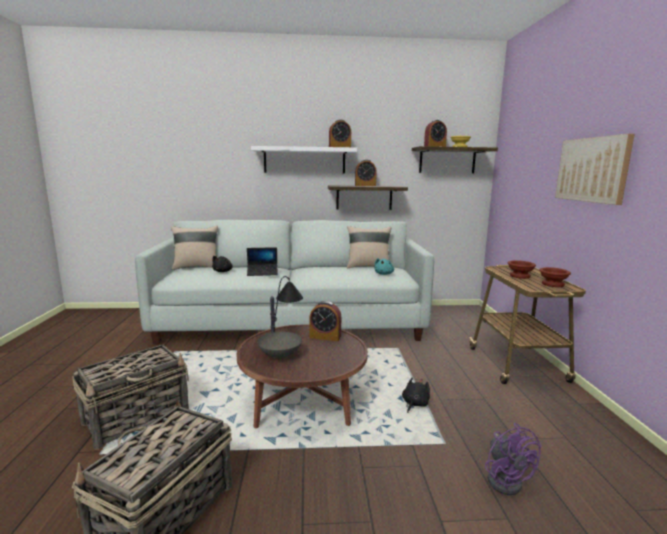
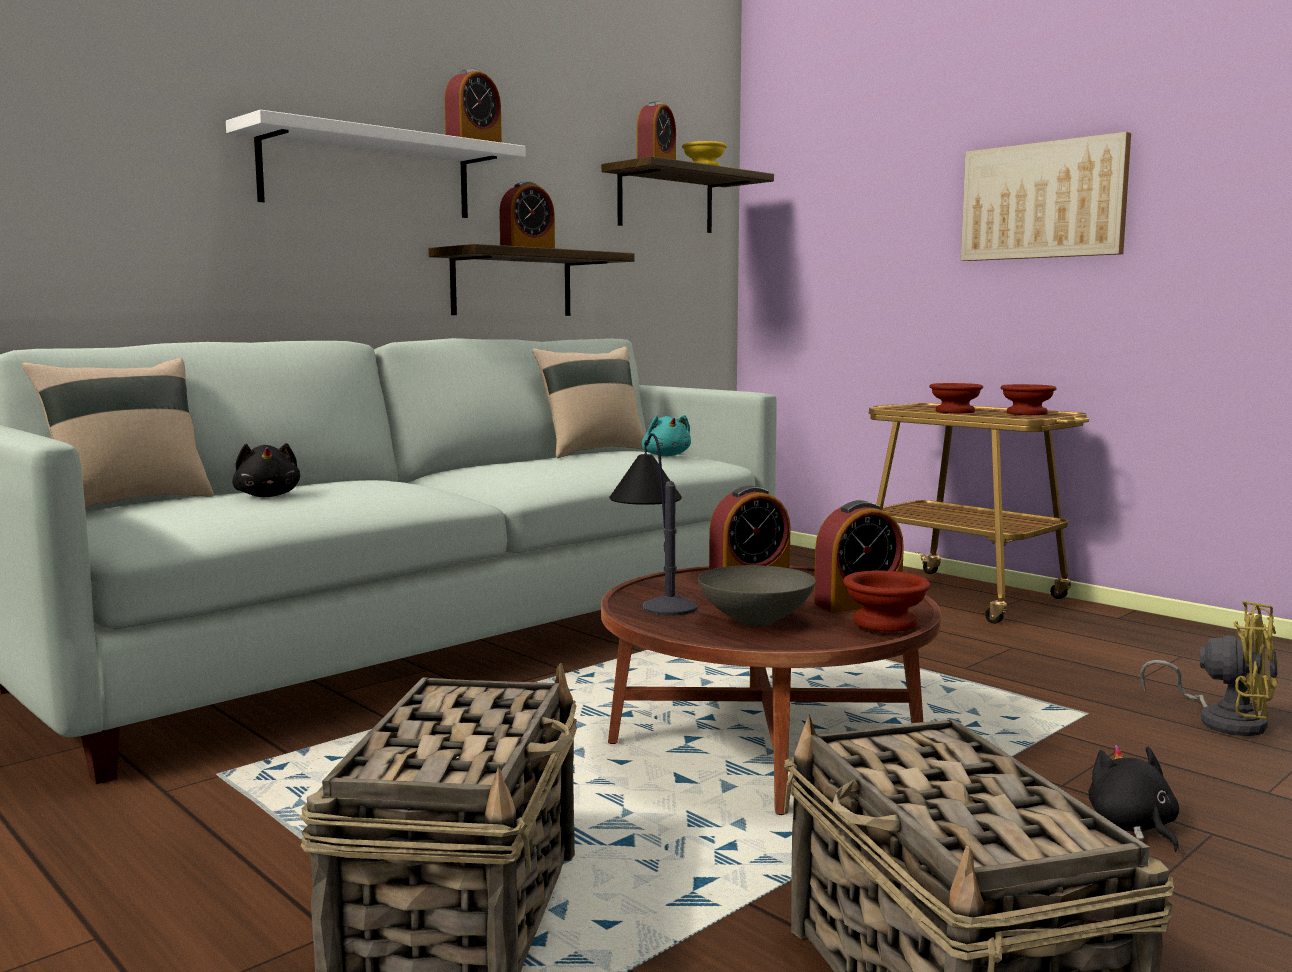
camera: 40 degrees left, 5 degrees down
(262, 273) = (394, 485): laptop -> none
(310, 372) = (887, 623): none -> brown bowl
(329, 360) = (857, 603): none -> alarm clock
(414, 404) = (945, 685): black plush toy -> black plush toy (1133, 827)
(505, 479) = (1223, 720): purple fan -> yellow fan

